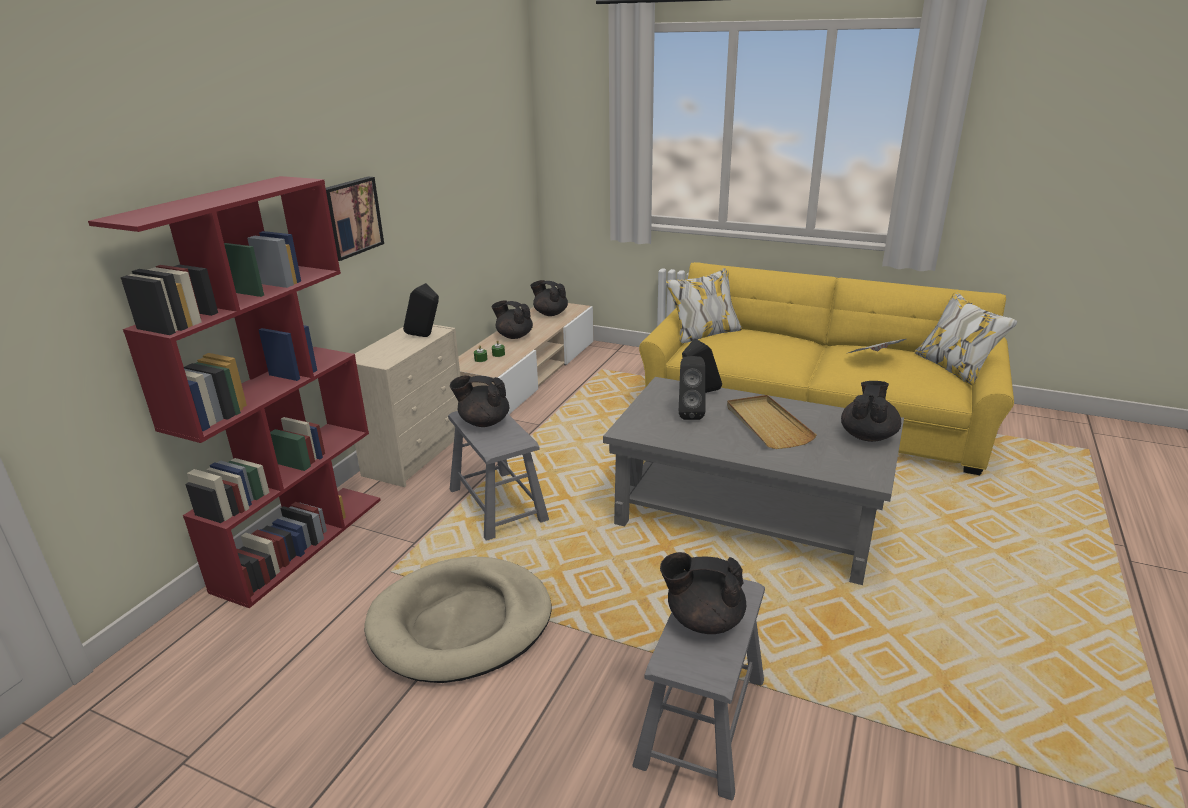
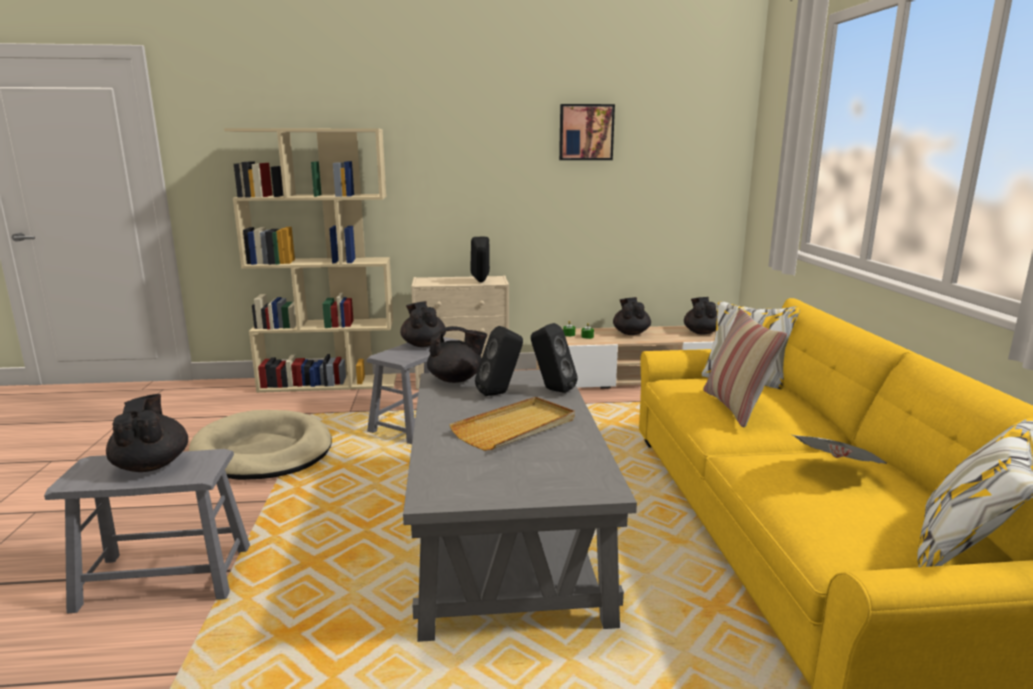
camera: 60 degrees right, 10 degrees down
(301, 542) = (329, 383): red bookcase -> beige bookcase
(350, 217) = (455, 175): picture -> picture (586, 132)
(762, 351) = (736, 407): none -> pillow
(868, 435) = (548, 483): black teapot -> black teapot (456, 379)

